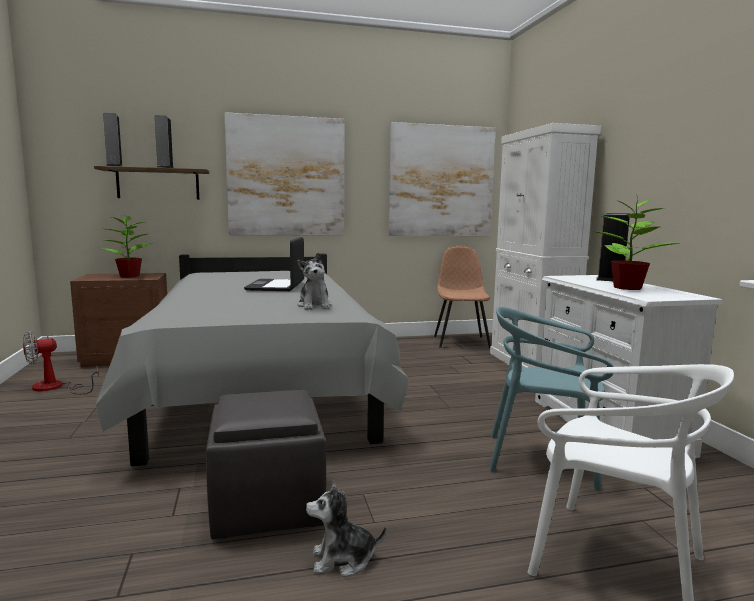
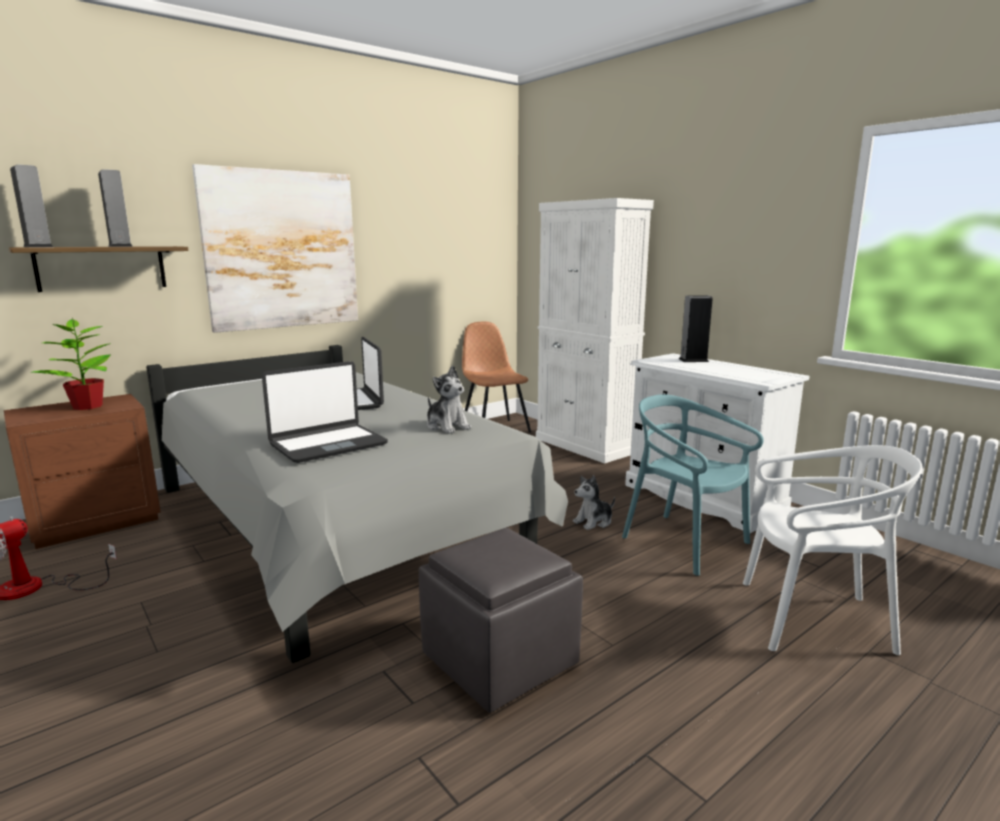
camera: 25 degrees left, 5 degrees up
(209, 305) = (328, 444): none -> laptop
(343, 560) = (624, 689): plush toy -> plush toy (594, 522)
(441, 181) = (457, 249): picture -> none
(542, 458) = (684, 542): turquoise chair -> turquoise chair turned 60 degrees clockwise
(626, 288) = (724, 370): potted plant -> none

